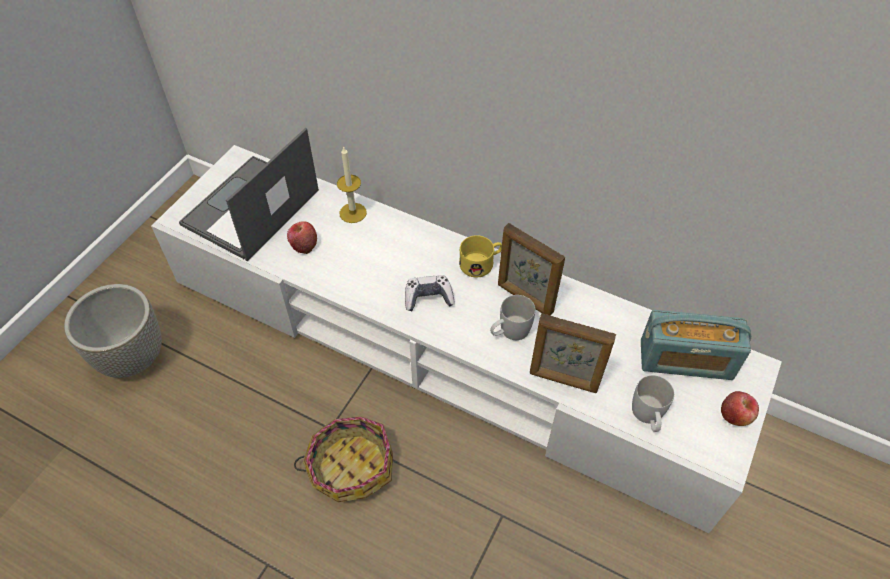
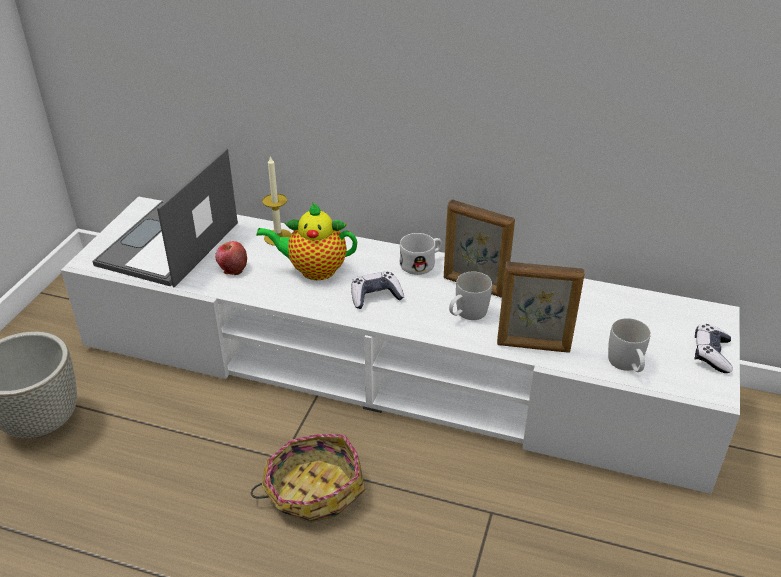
camera: 10 degrees left, 15 degrees down
(377, 258) = (313, 270): none -> teapot
(481, 263) = (422, 263): yellow mug -> white mug
(686, 360) = (648, 316): radio -> none
(735, 416) = (711, 354): apple -> game controller

